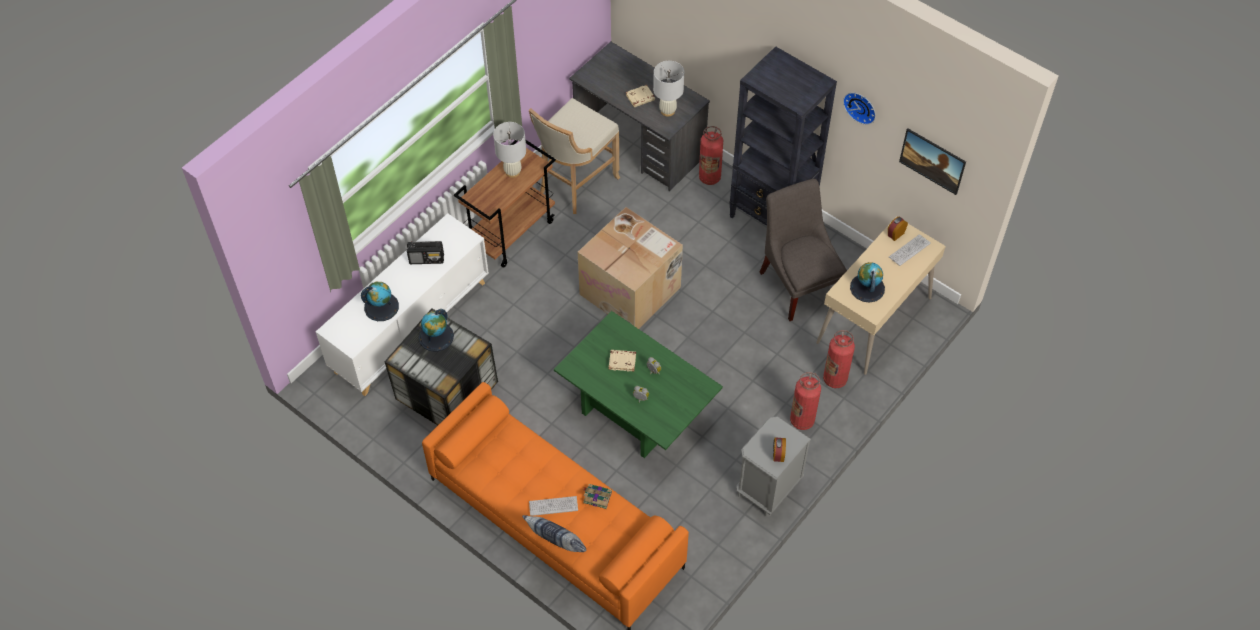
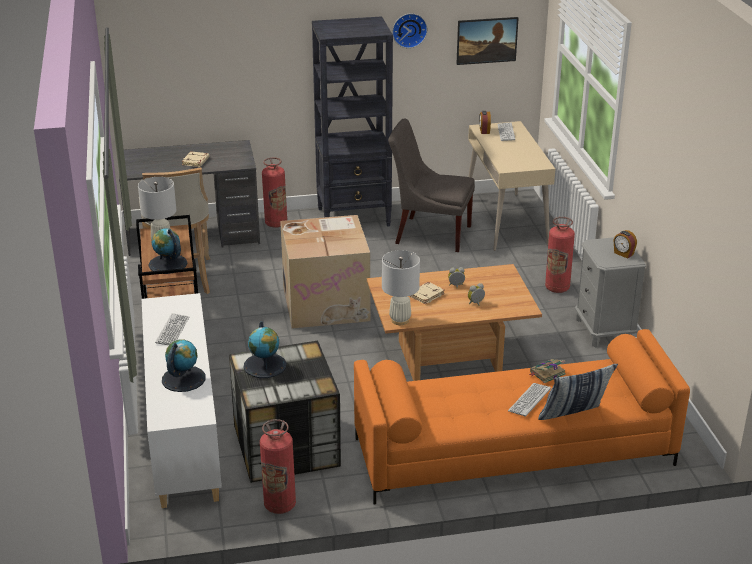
camera: 50 degrees left, 25 degrees down
(427, 259) = (172, 330): radio -> keyboard
(637, 411) = (450, 355): green coffee table -> brown coffee table
(667, 111) = (228, 157): white table lamp -> white table lamp (400, 320)
(835, 379) = (537, 258): fire extinguisher -> fire extinguisher (280, 505)
(867, 288) = (517, 158): globe -> globe (167, 264)

